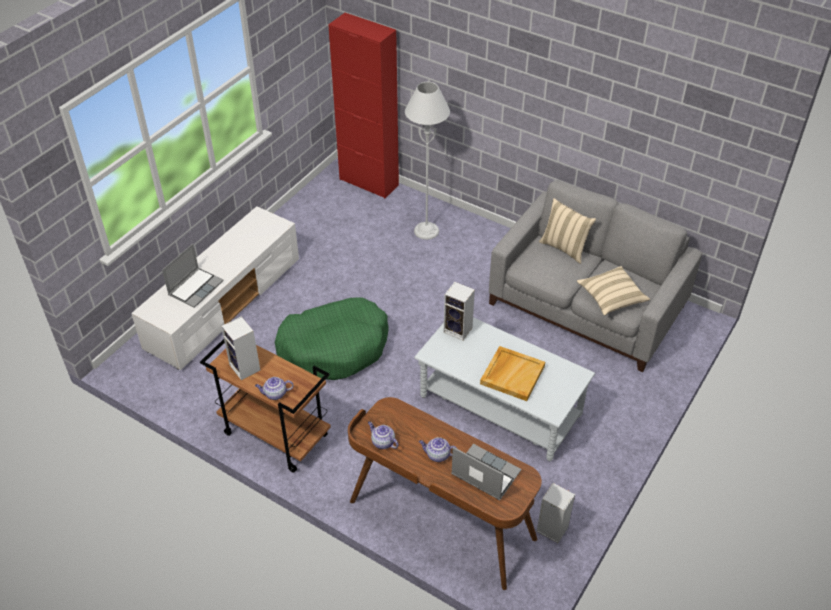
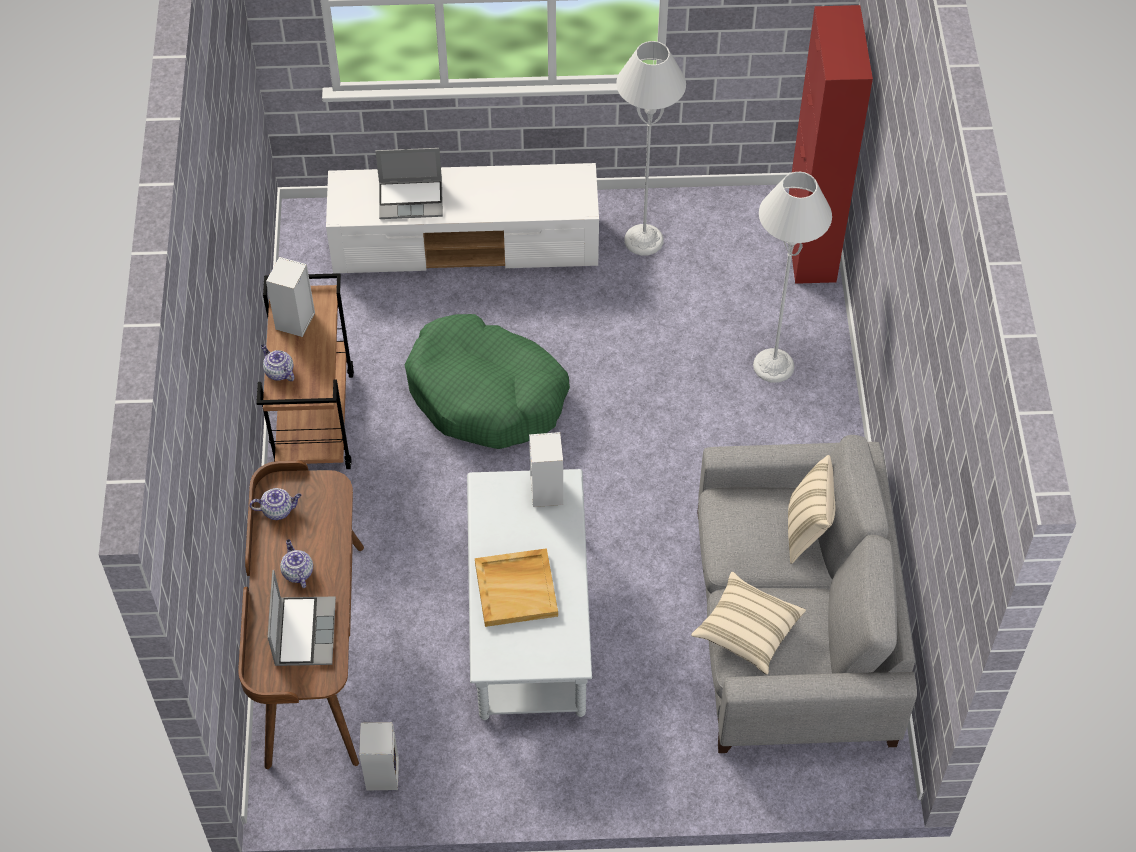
camera: 55 degrees right, 10 degrees up
(300, 235) = (643, 240): none -> grey floor lamp
(382, 442) = (278, 510): teapot -> teapot turned 75 degrees clockwise

